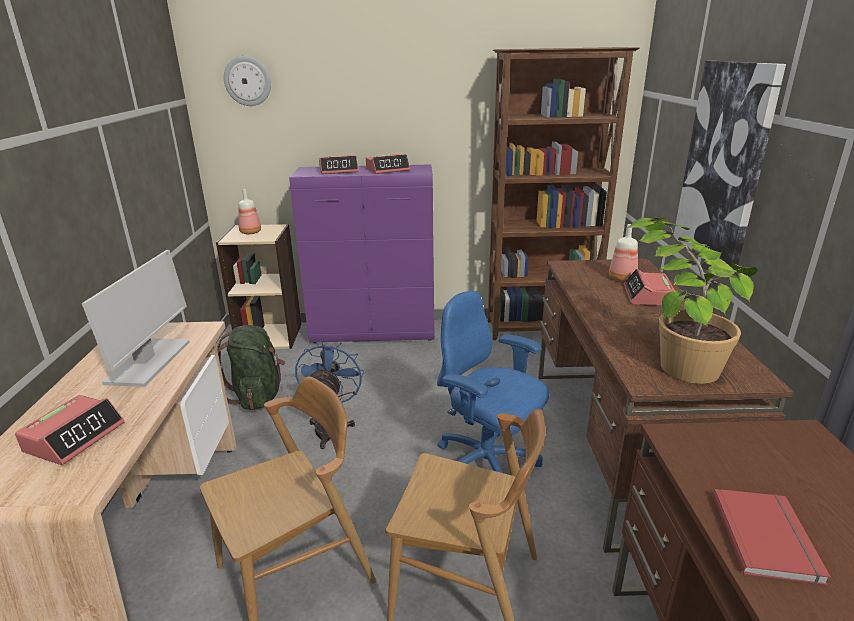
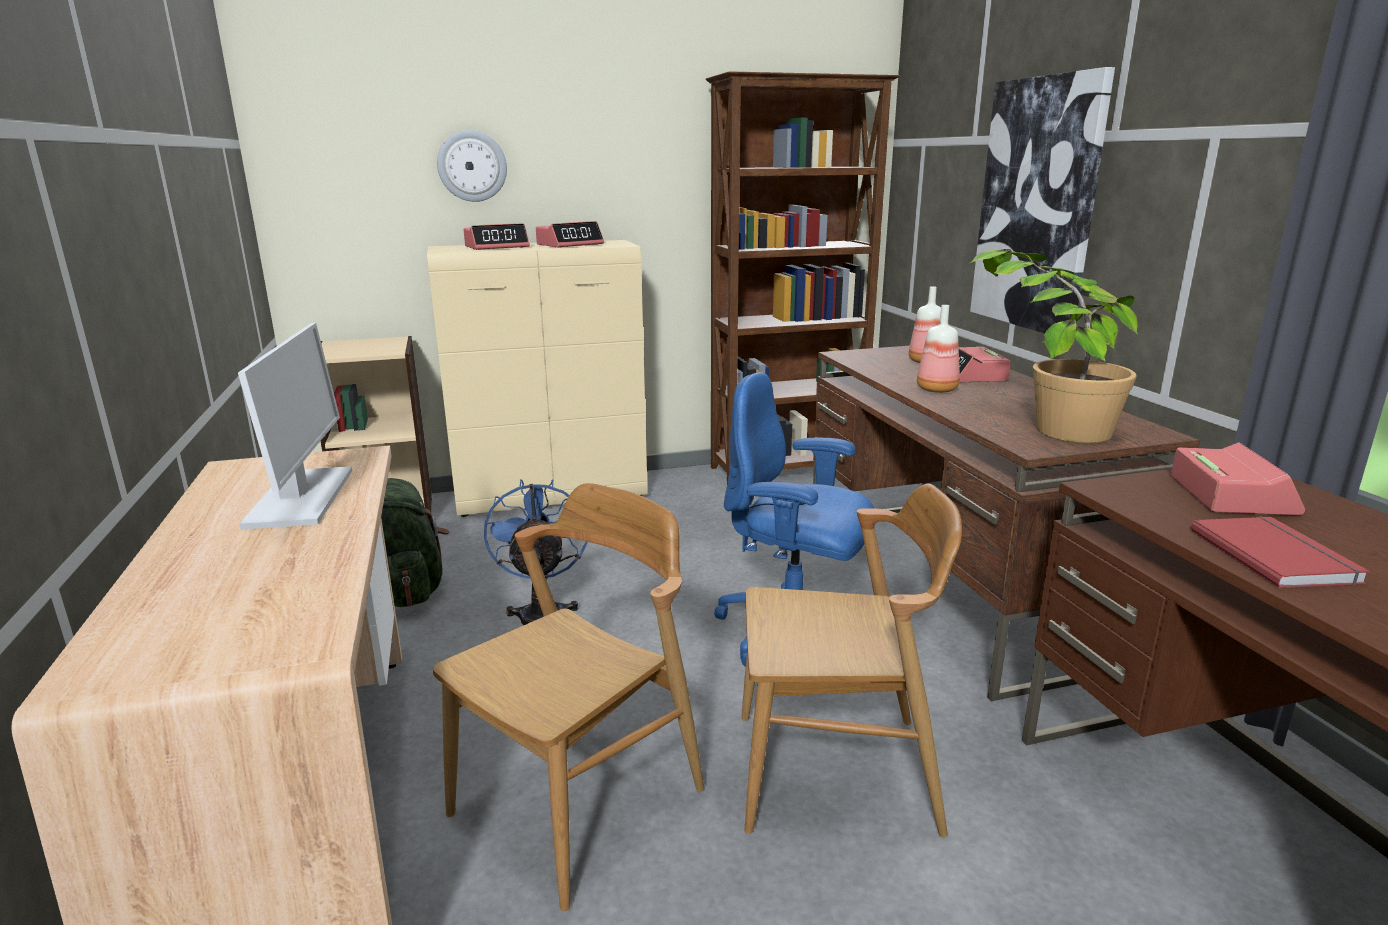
camera: 15 degrees left, 5 degrees down
(75, 437) = (244, 590): alarm clock -> alarm clock (1231, 495)
(247, 81) = (345, 115): wall clock -> wall clock (472, 166)
(250, 232) = (357, 347): bottle -> bottle (938, 390)
(374, 333) = (552, 496): purple cabinet -> beige cabinet

